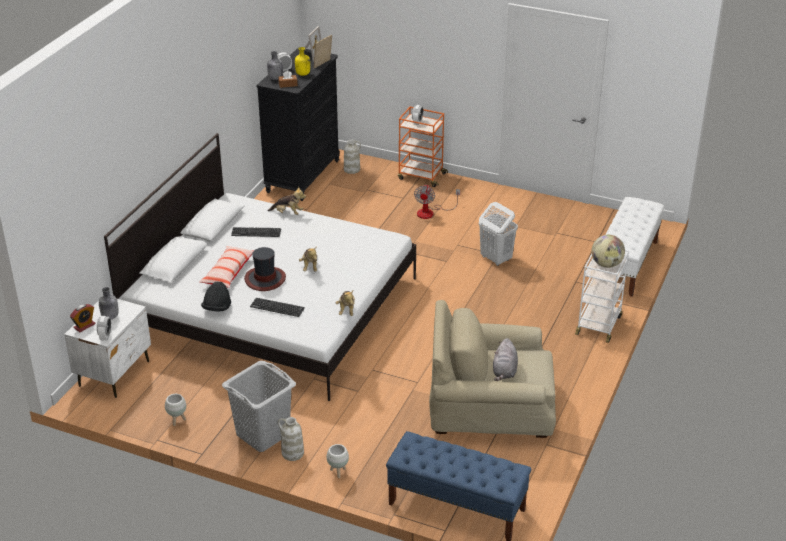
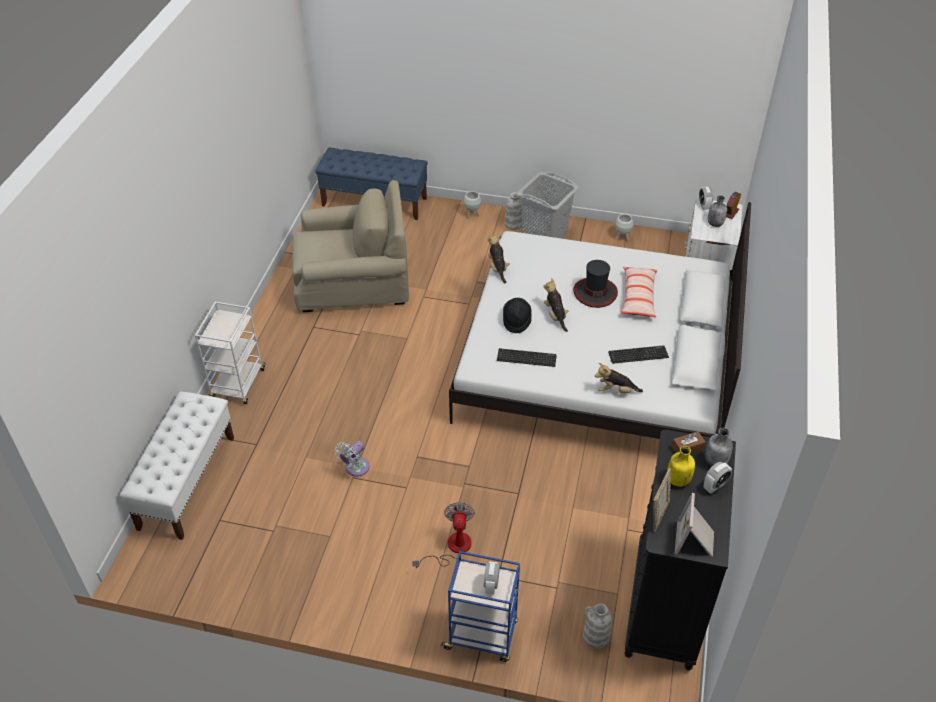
camera: 170 degrees right, 10 degrees up
(217, 308) = (625, 255): black hat -> black hat (516, 320)
(277, 307) = (566, 260): keyboard -> keyboard (526, 358)
(421, 176) = (482, 635): orange cart -> blue cart
(495, 259) = (355, 469): white laundry basket -> white fan
(504, 371) = (337, 238): grey plush toy -> none
(606, 264) = (223, 331): globe -> none

